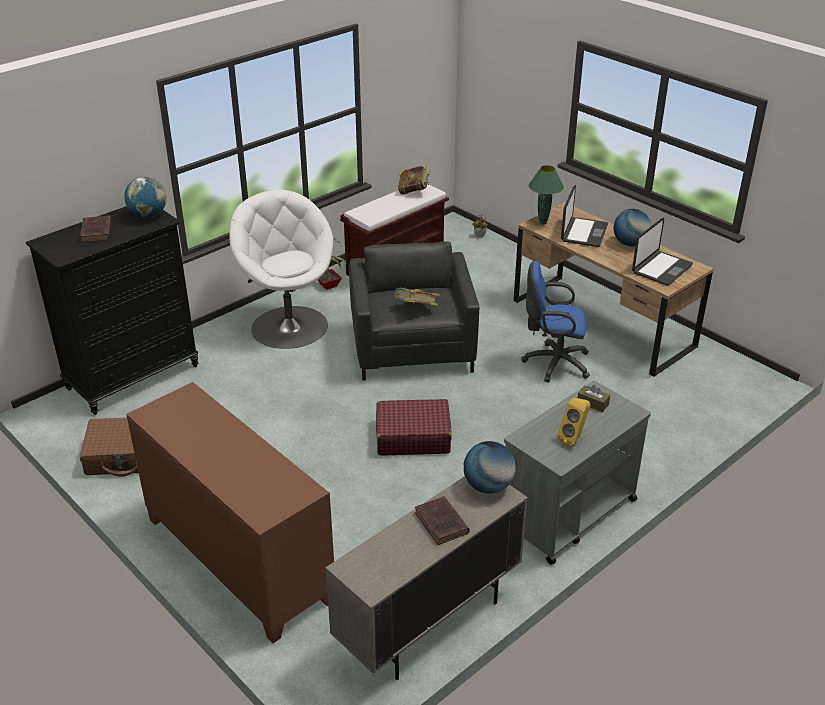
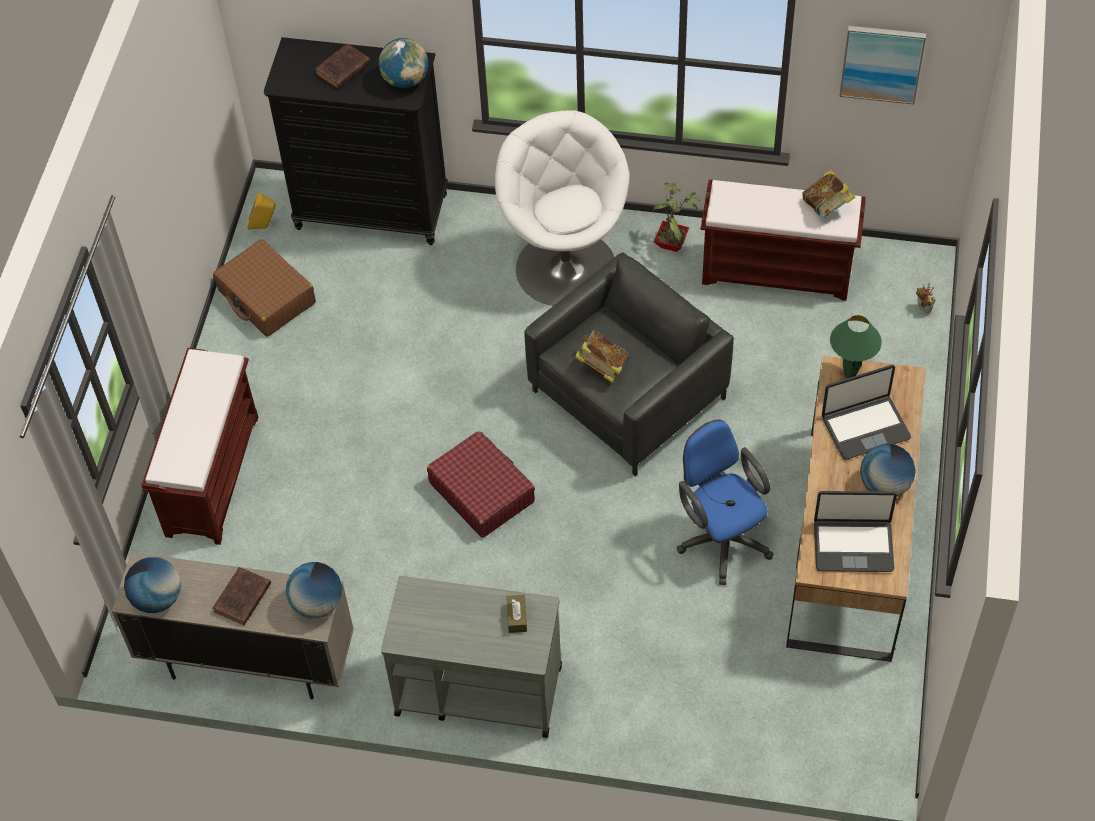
camera: 55 degrees right, 20 degrees up
(237, 559) = (212, 474): brown cabinet -> brown bench
(289, 326) = (565, 266): white armchair -> white armchair turned 45 degrees counterclockwise
(389, 572) = (157, 598): none -> globe
(405, 75) = (882, 63): none -> picture
(573, 439) = (444, 632): yellow speaker -> yellow speaker (264, 227)

